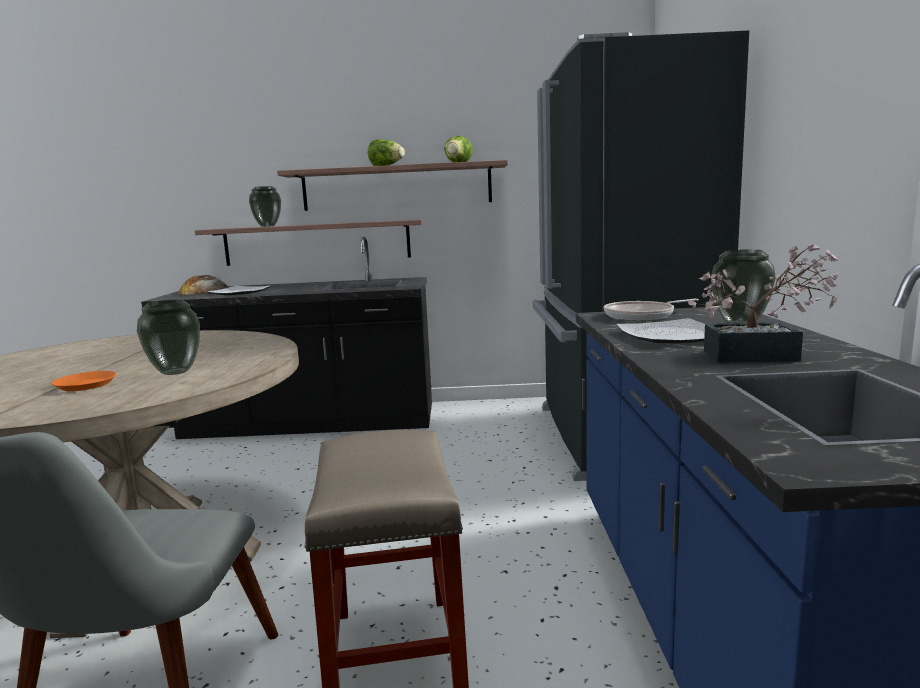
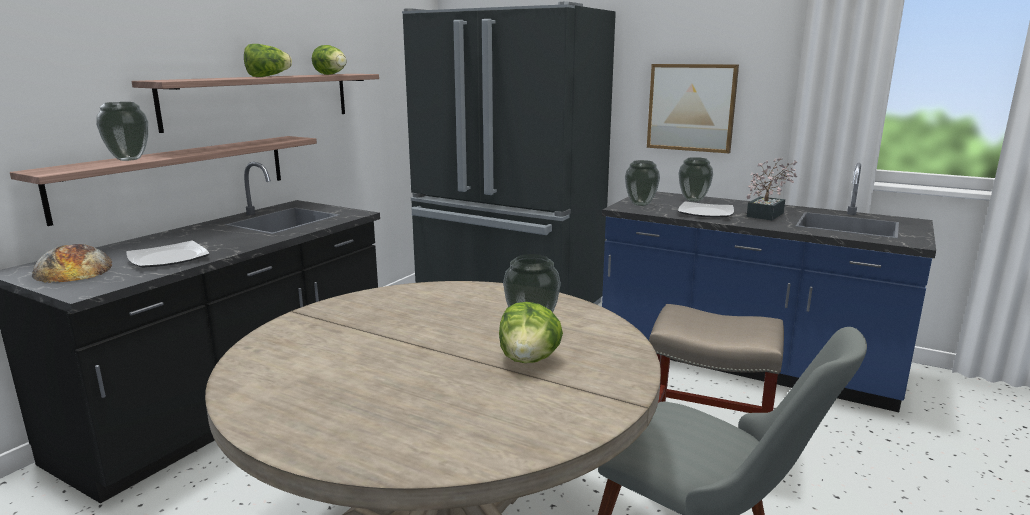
camera: 60 degrees left, 5 degrees up
(86, 385) = (529, 360): orange plate -> lettuce
(643, 316) = (641, 204): frying pan -> vase
(821, 166) = (691, 107): none -> picture

